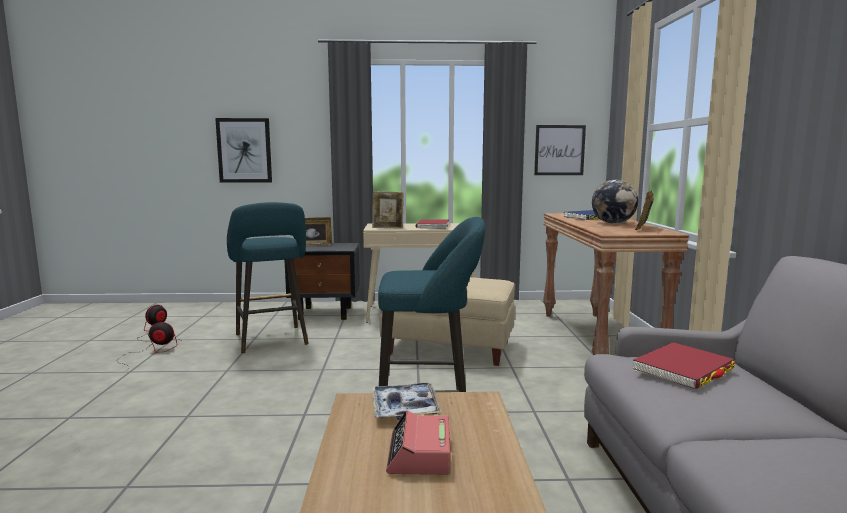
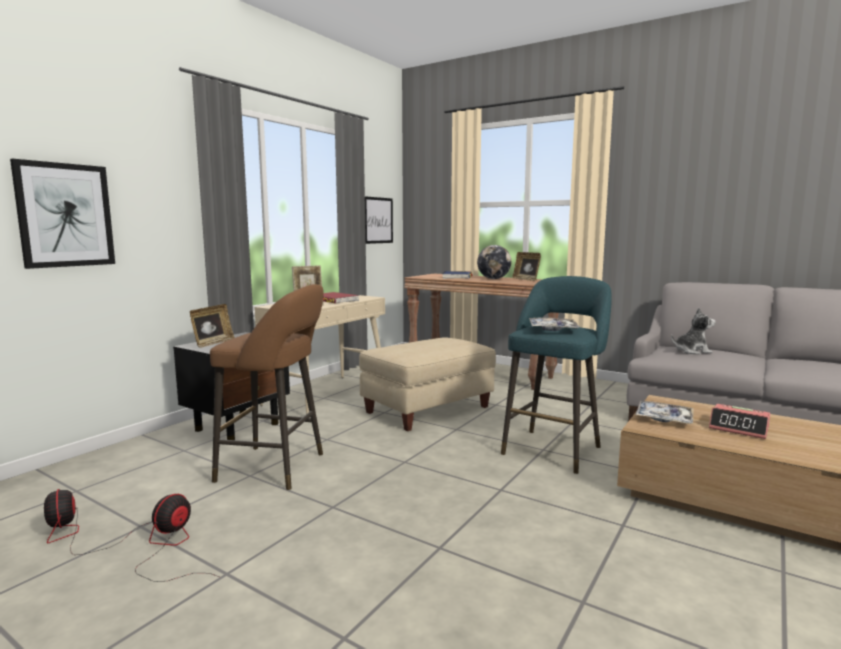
camera: 55 degrees left, 0 degrees up
(272, 341) = (277, 468): turquoise stool -> brown stool
(411, 274) = (553, 329): none -> tray
(683, 370) = (691, 351): red book -> plush toy

